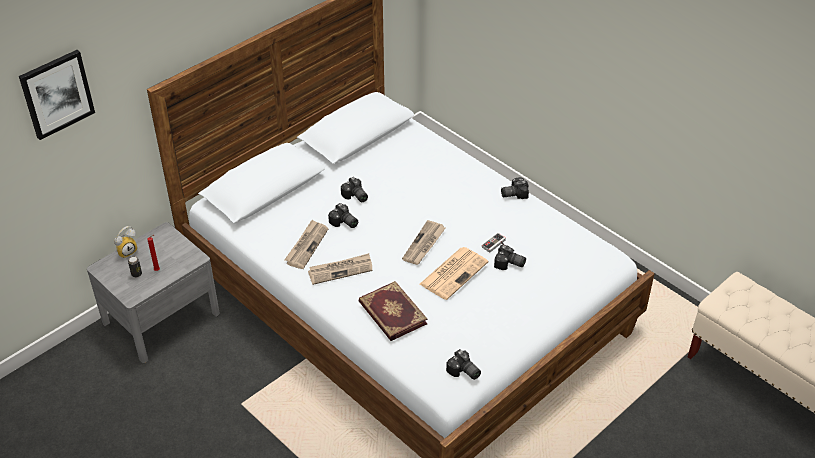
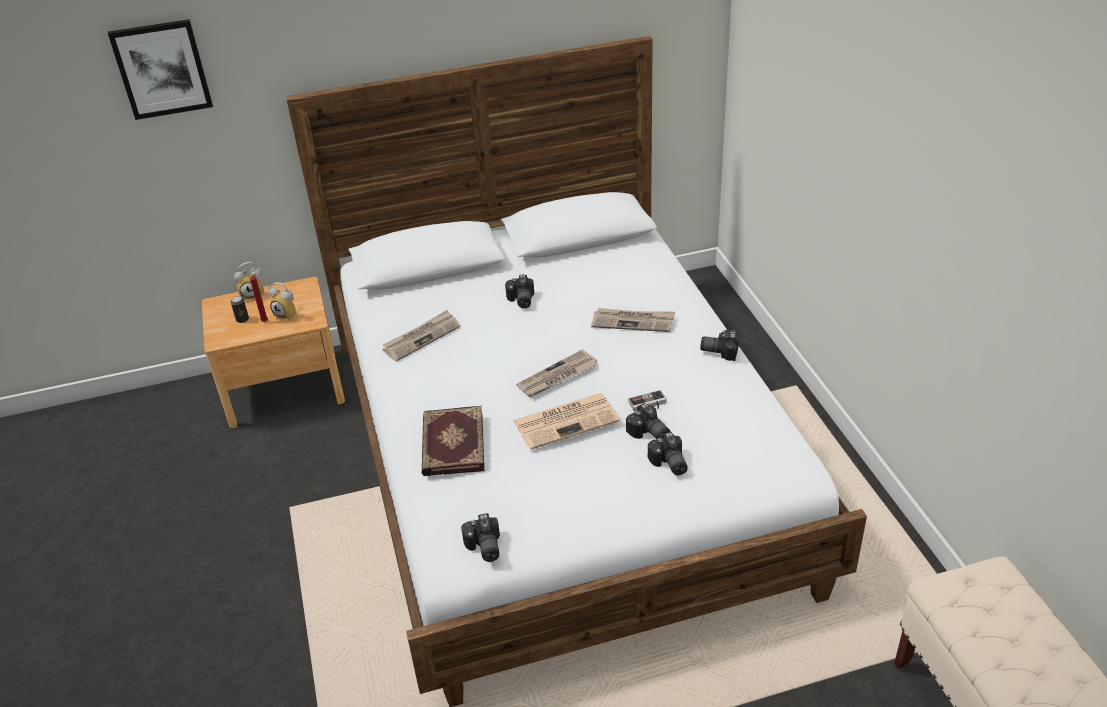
camera: 30 degrees right, 5 degrees down
(161, 318) = (284, 388): grey nightstand -> brown nightstand
(171, 258) = (288, 314): none -> alarm clock
(341, 270) = (436, 376): newspaper -> newspaper (633, 322)
(344, 223) = (483, 325): camera -> camera (668, 464)

